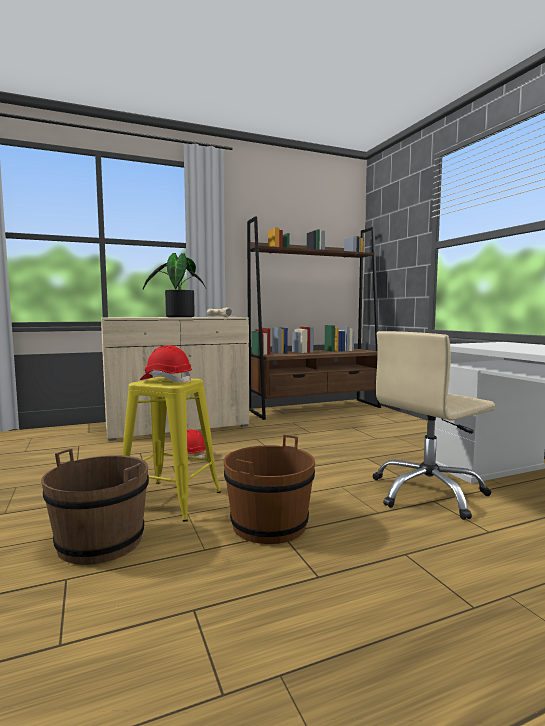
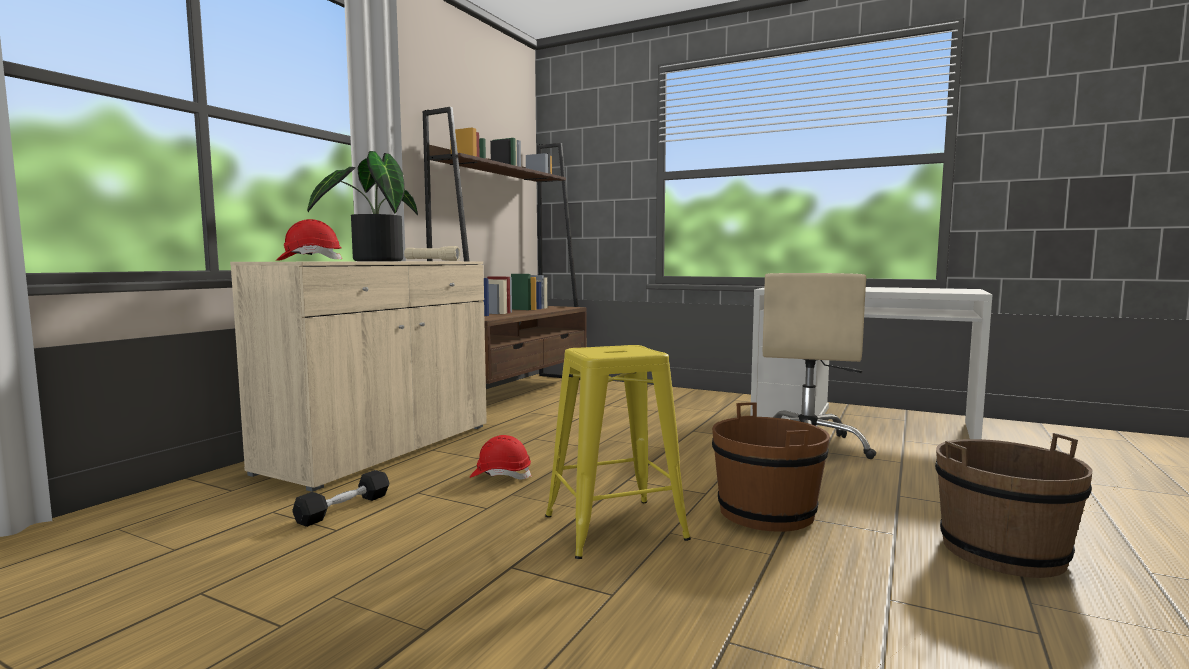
camera: 40 degrees left, 0 degrees up
(100, 451) = (344, 508): none -> black dumbbell
(100, 542) = (660, 595): brown bucket -> brown bucket (1002, 552)
(166, 381) = (617, 350): red hard hat -> red hard hat (309, 261)

